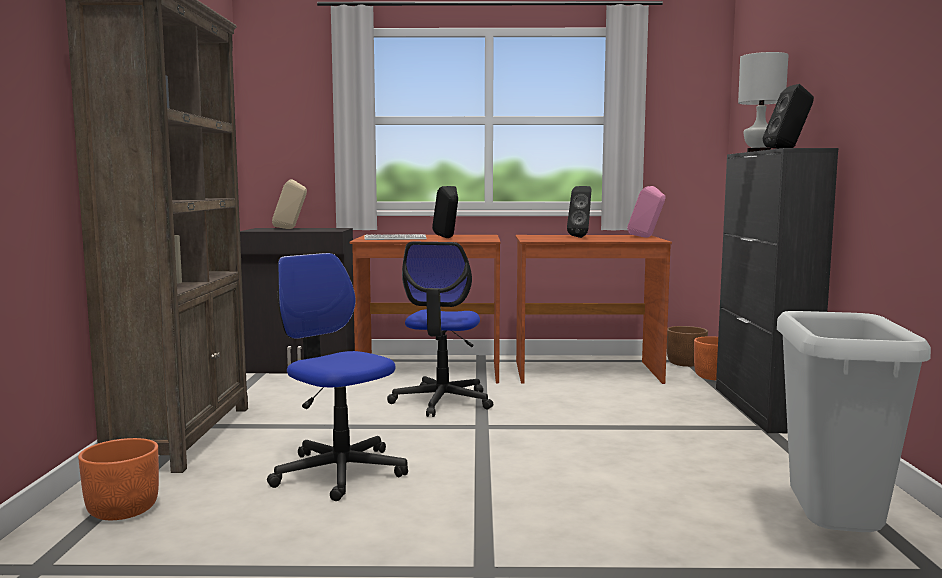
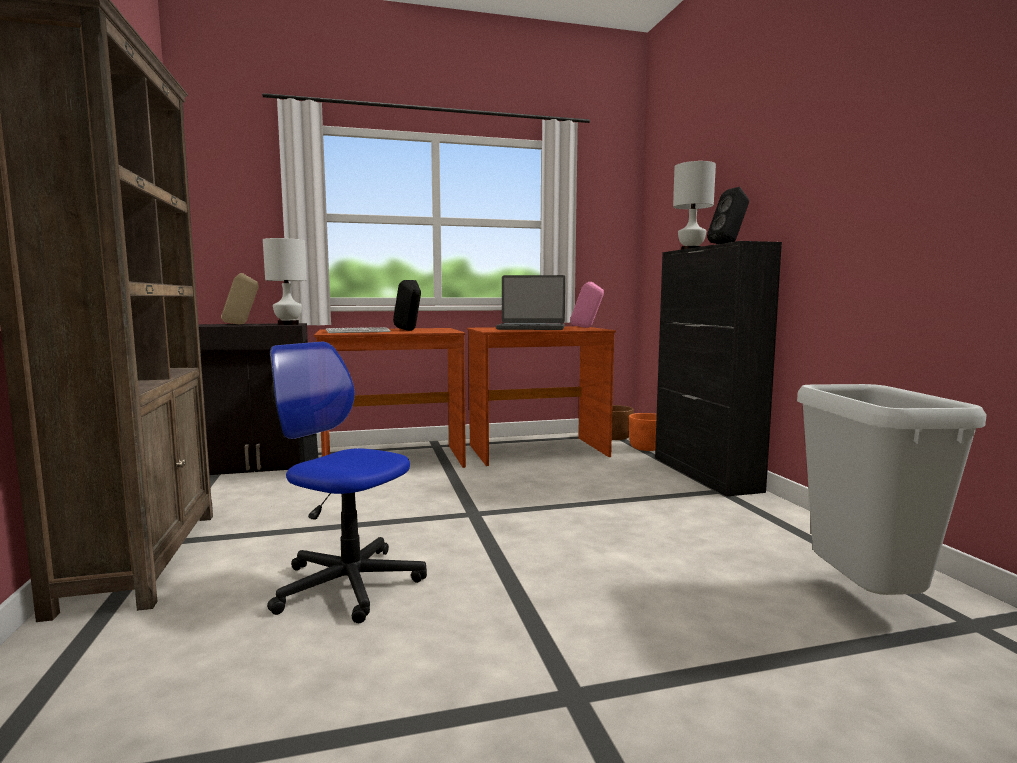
camera: 15 degrees left, 0 degrees up
(123, 510) = (80, 676): orange planter -> none
(331, 230) = (288, 324): none -> white table lamp
(442, 402) = (421, 491): office chair -> none
(581, 237) = (531, 328): black speaker -> laptop

